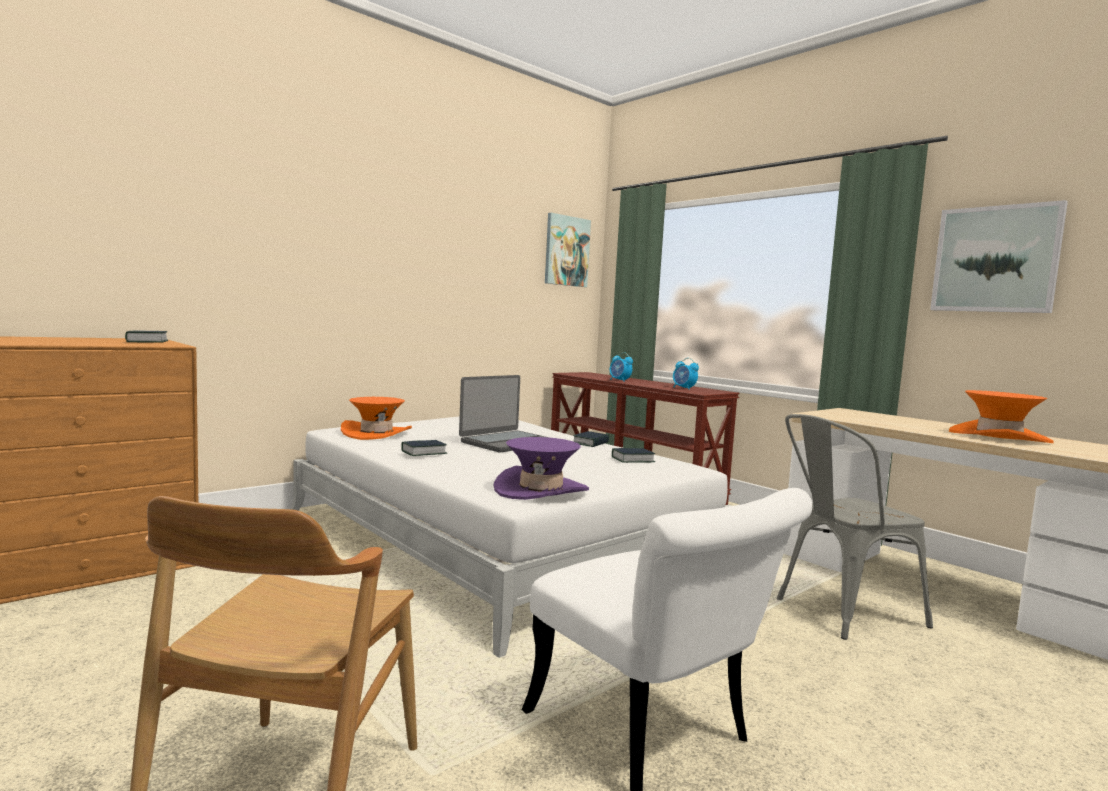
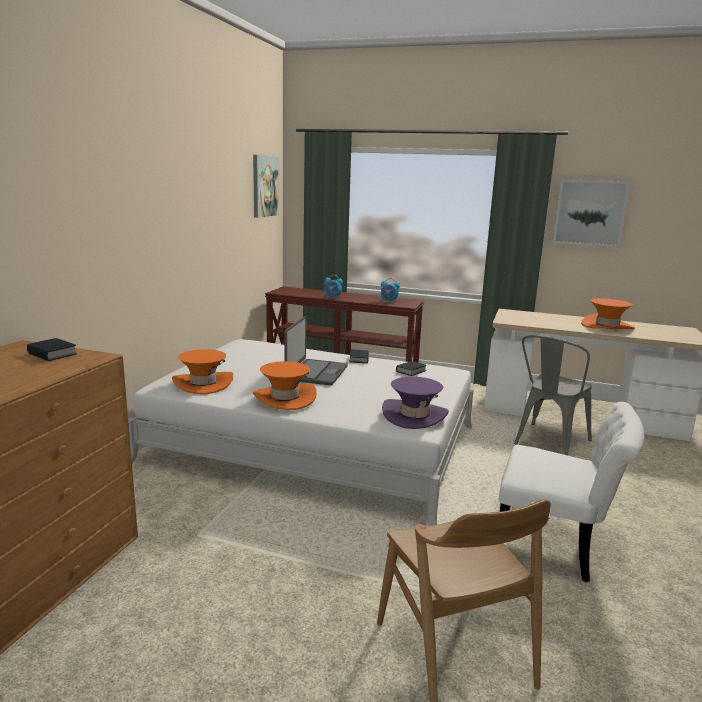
camera: 30 degrees left, 10 degrees up
(423, 452) = (285, 398): book -> orange hat

